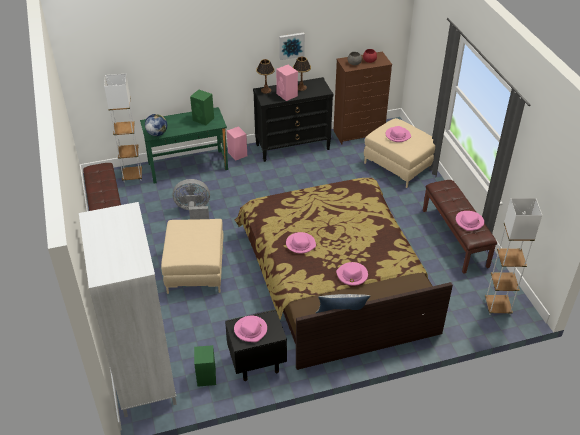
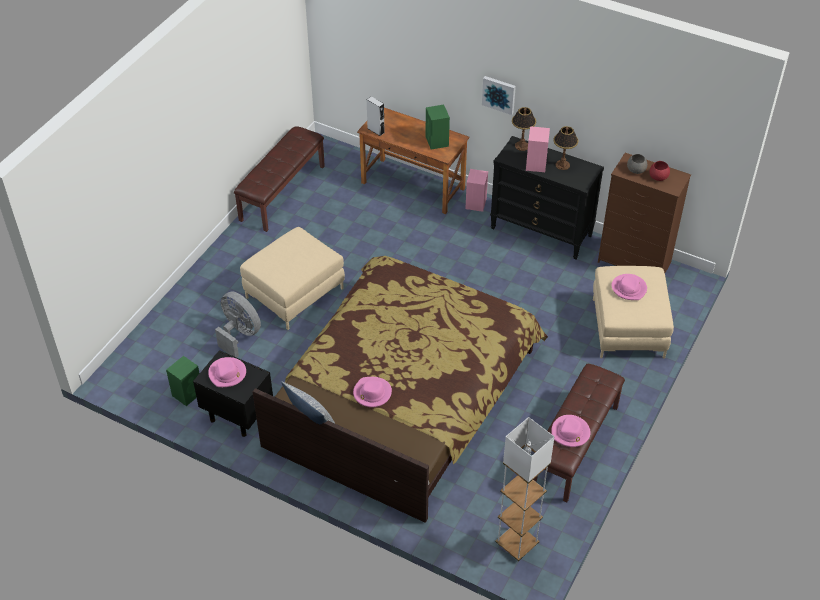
camera: 45 degrees right, 5 degrees up
(132, 176) = (353, 163): white floor lamp -> none
(143, 372) = (148, 351): white wardrobe -> none
(157, 134) = (376, 130): globe -> grey speaker
(188, 166) = (413, 185): green desk -> brown desk
(194, 212) = (361, 236): grey fan -> grey fan (239, 334)
(291, 45) = (569, 107): picture -> picture (499, 94)
(300, 244) = (368, 330): pink hat -> none

